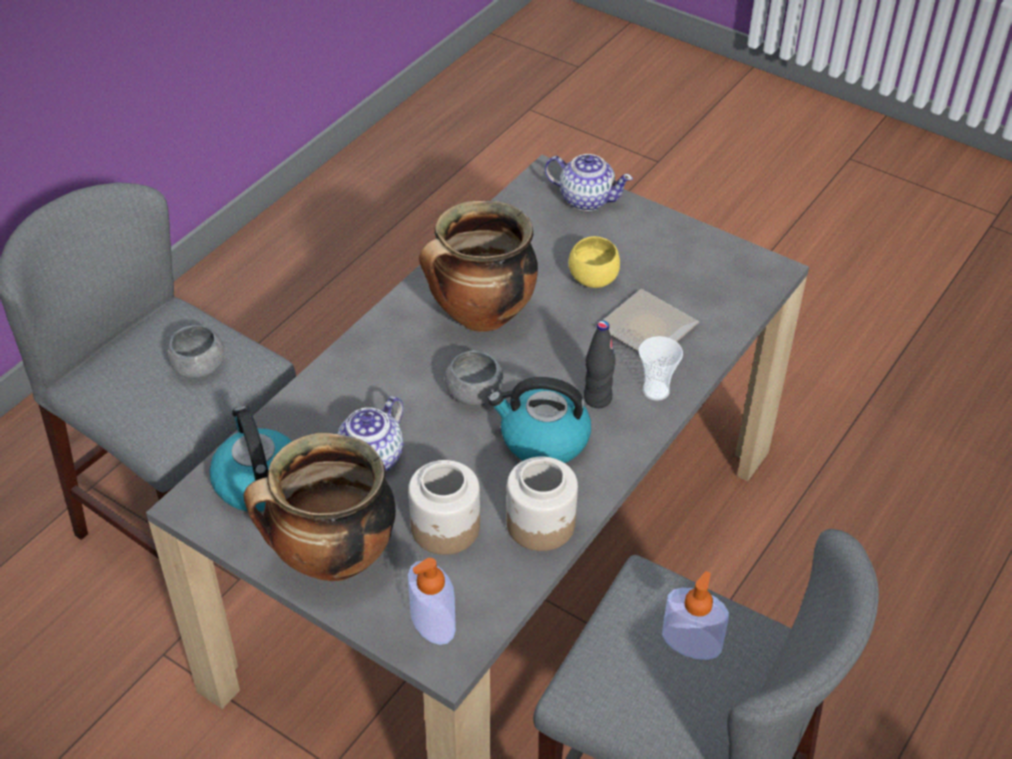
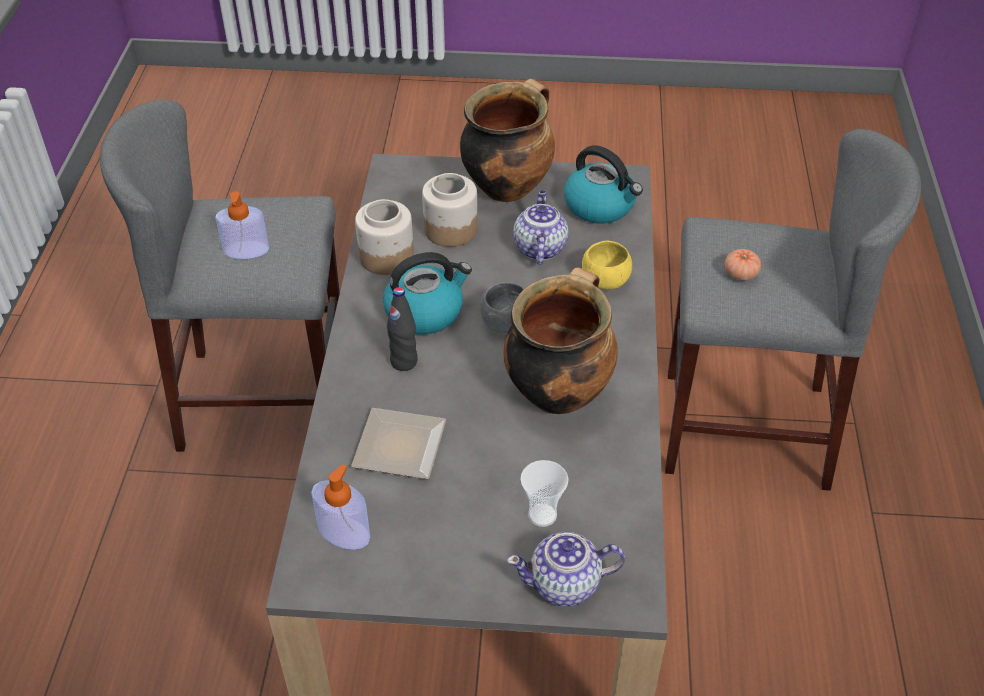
camera: 150 degrees right, 0 degrees up
(198, 367) = (740, 274): grey bowl -> tomato
(432, 621) = (416, 181): soap dispenser -> soap dispenser (343, 532)
(593, 278) = (486, 479): yellow bowl -> yellow bowl (605, 280)
(656, 391) = (358, 390): cup -> cup (542, 515)

